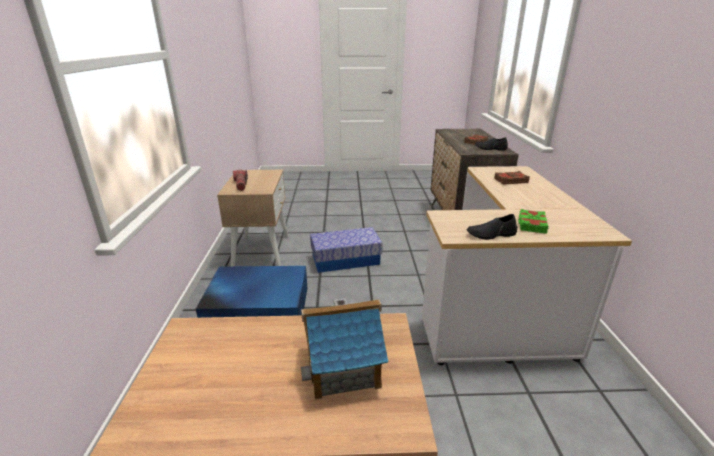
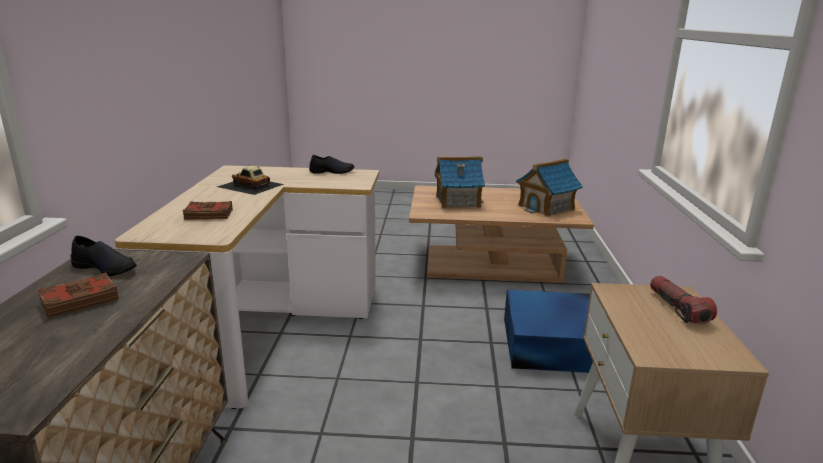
camera: 175 degrees left, 5 degrees down
(202, 361) = (546, 207): none -> toy house
(345, 260) = (454, 418): storage box -> none
(531, 224) = (284, 175): green book -> none
(536, 208) = (250, 185): none -> toy car

